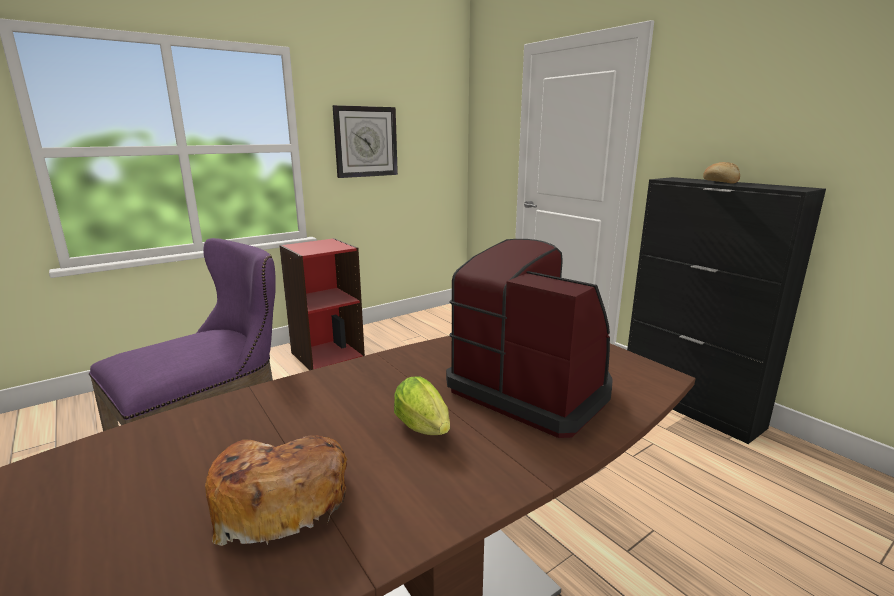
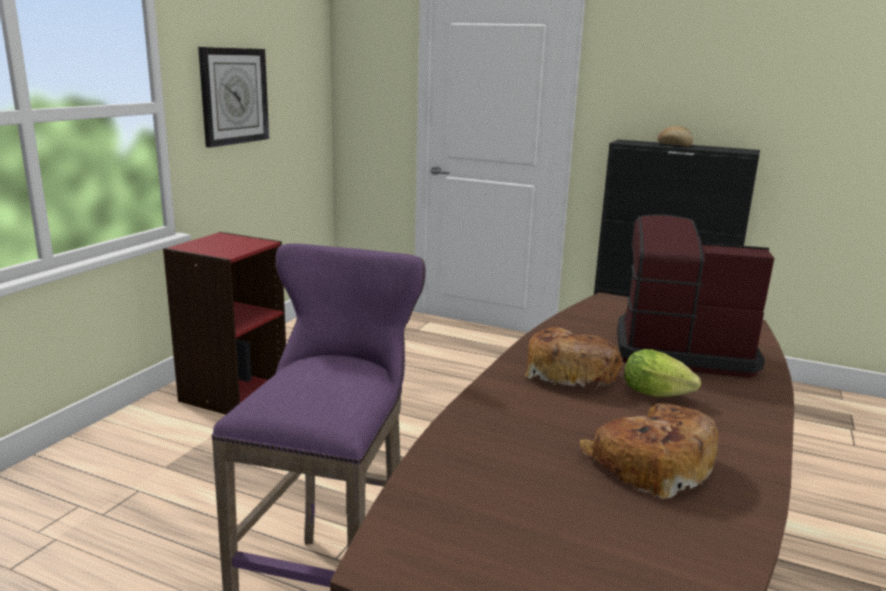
camera: 30 degrees left, 0 degrees up
(382, 386) = (570, 373): none -> bread

